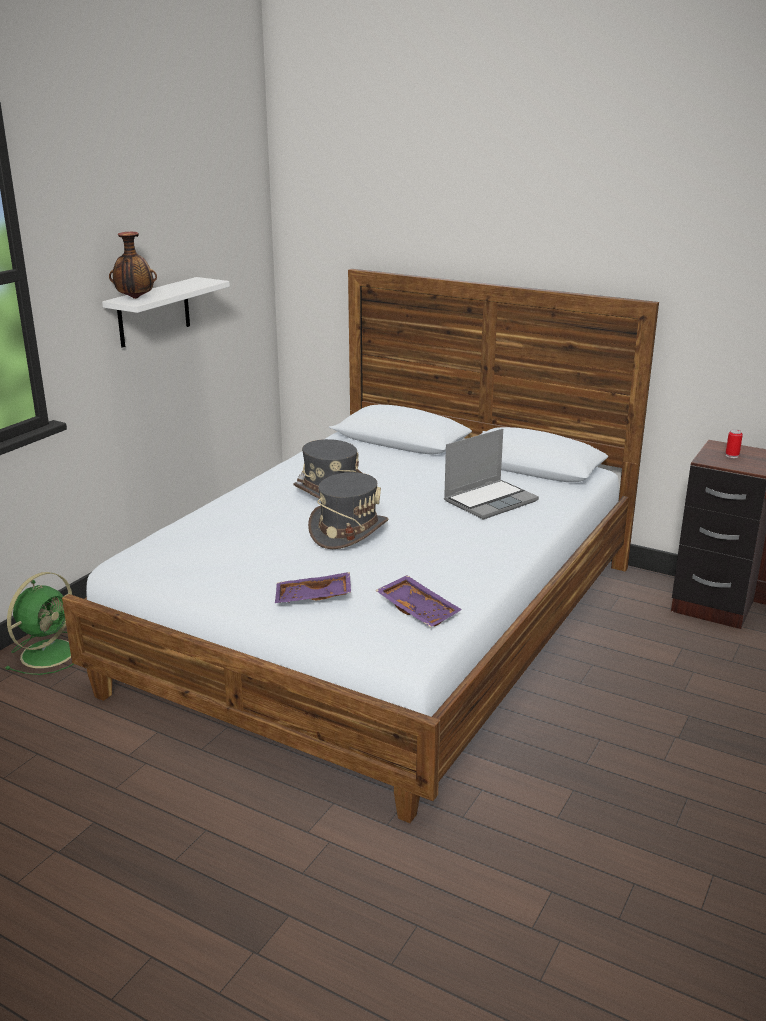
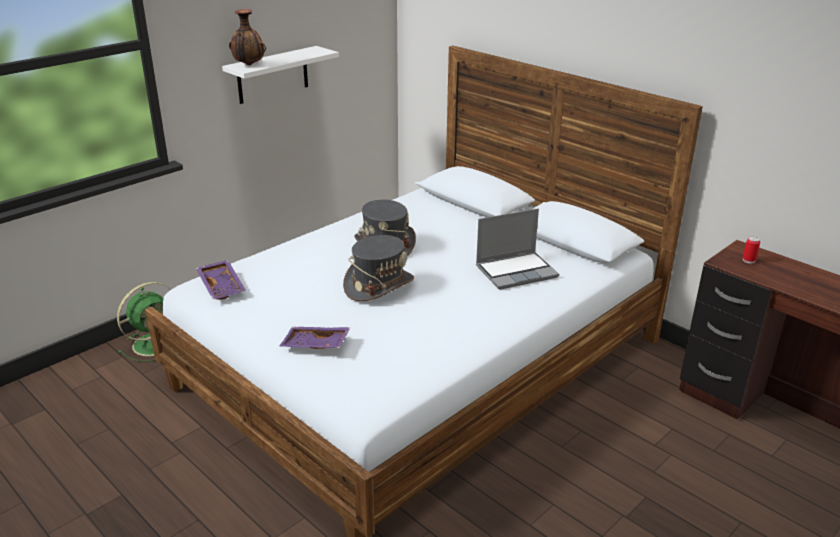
camera: 15 degrees right, 5 degrees up
(419, 609) = (395, 371): purple tray -> purple tray (222, 286)

